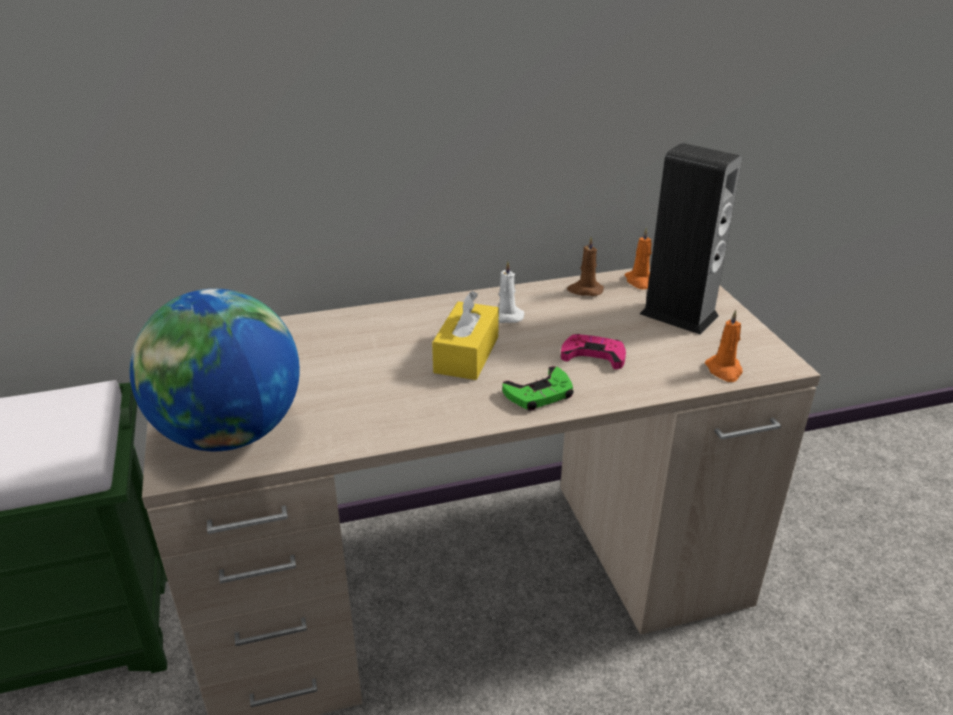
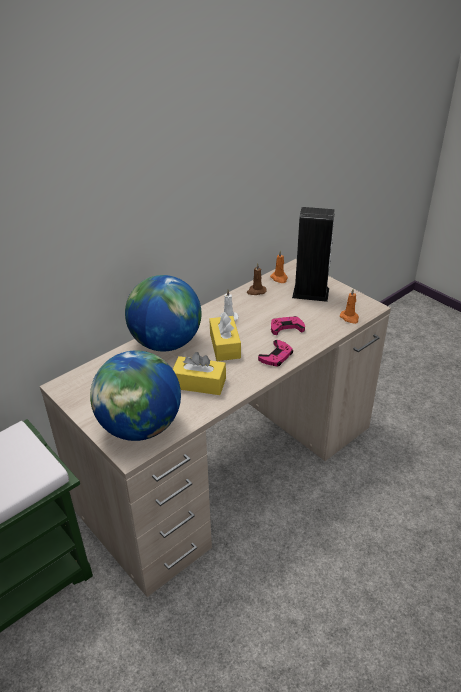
camera: 25 degrees left, 5 degrees up
(377, 398) = (199, 383): none -> yellow tissue box
(378, 326) = (166, 343): none -> globe
(539, 394) = (276, 356): green game controller -> pink game controller

